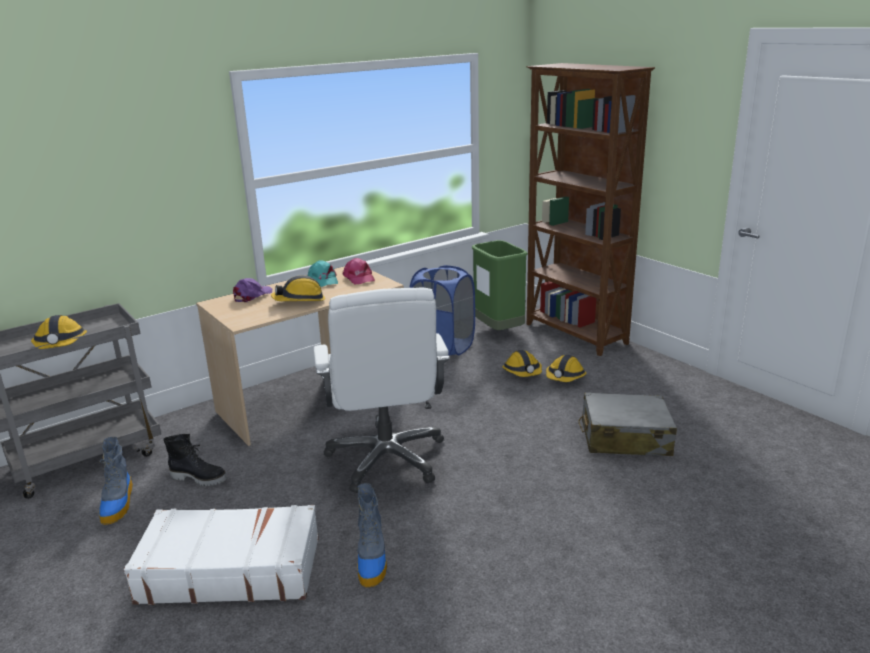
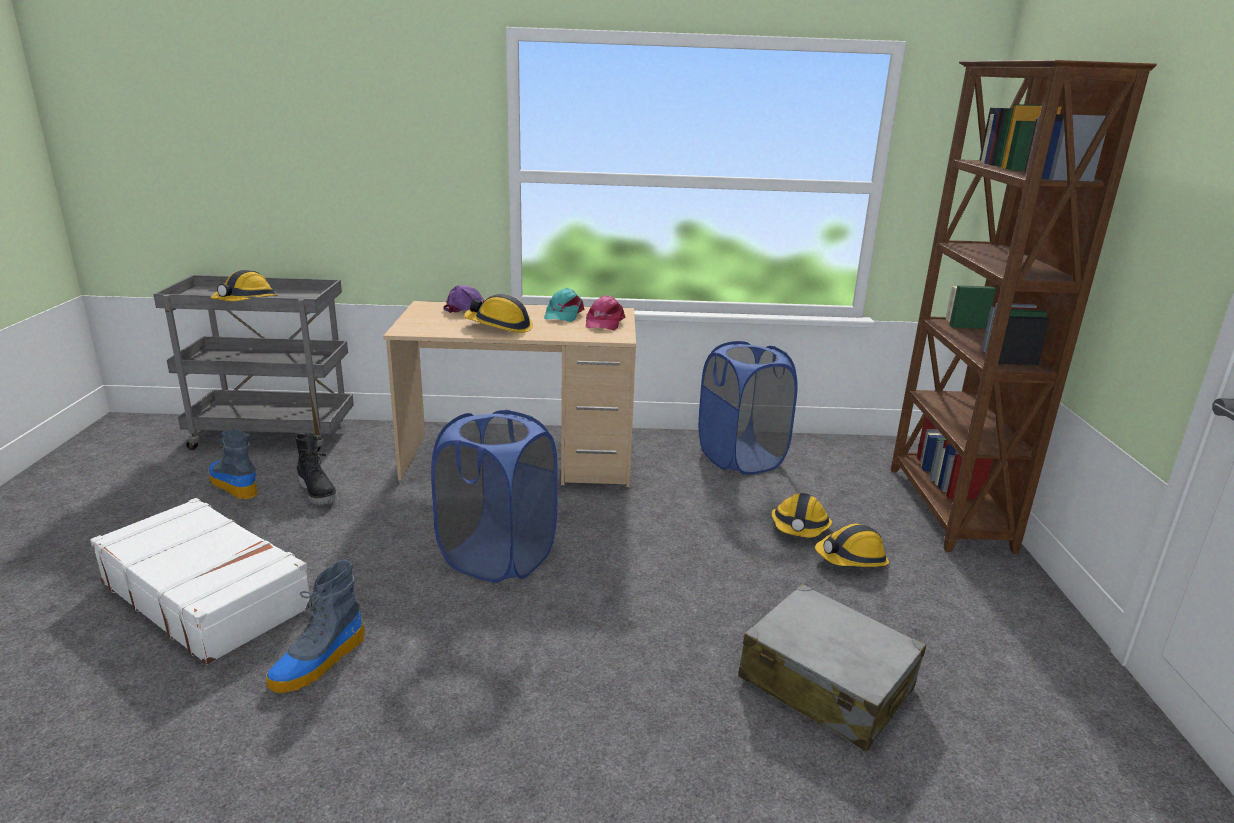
camera: 35 degrees right, 0 degrees up
(118, 503) = (232, 485): boot -> boot turned 105 degrees clockwise
(387, 458) = (497, 557): white office chair -> blue laundry basket
(498, 331) = (838, 464): green trash can -> none

